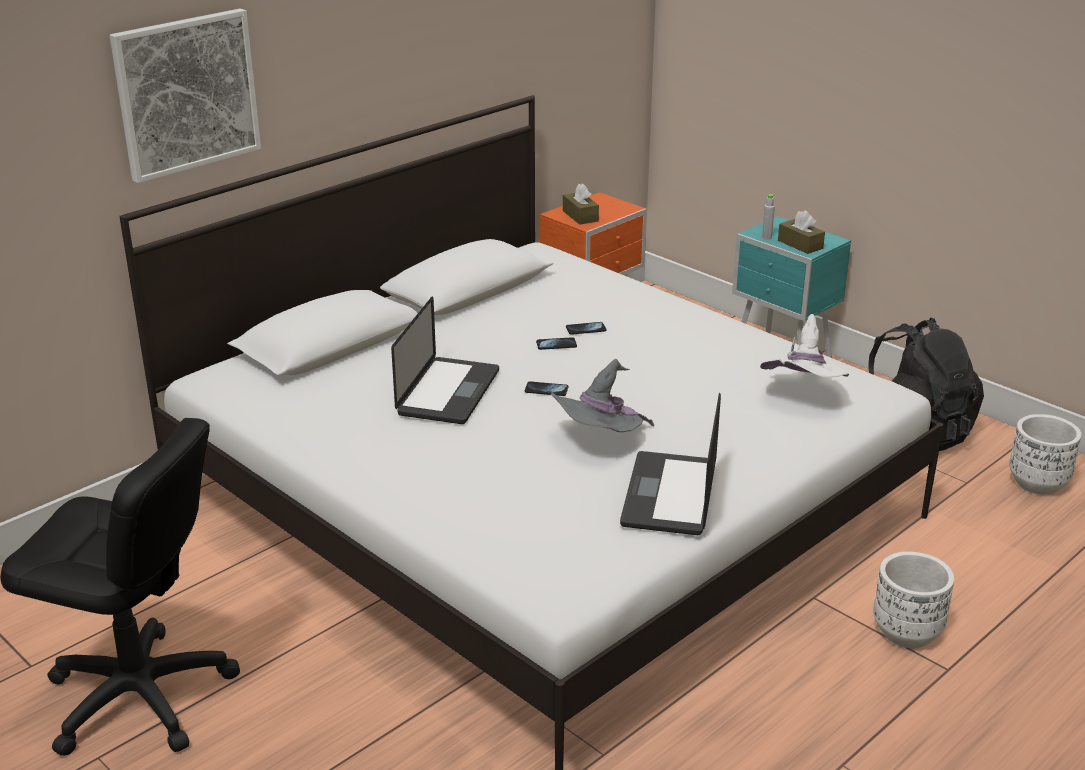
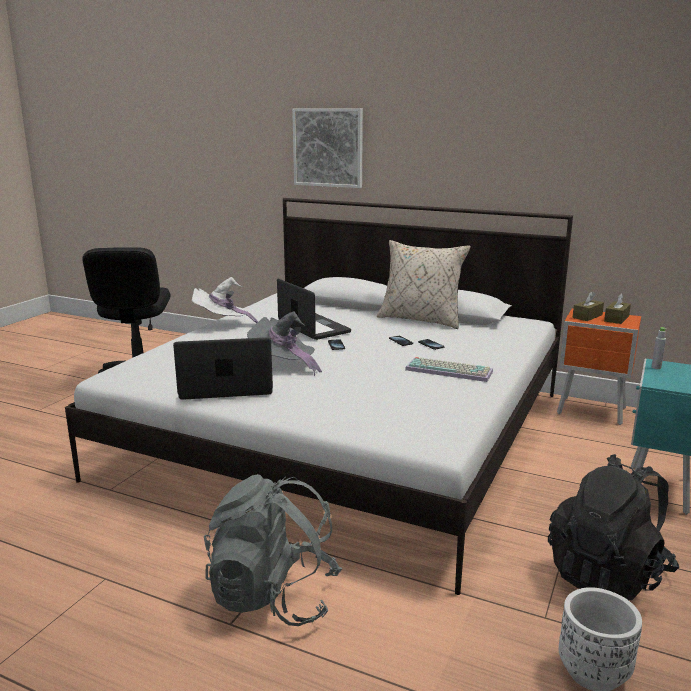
camera: 70 degrees right, 10 degrees down
(448, 392) = (313, 327): laptop -> laptop turned 120 degrees counterclockwise
(472, 311) = (421, 320): none -> beige pillow
(685, 339) = (450, 370): none -> keyboard
(800, 244) = (664, 379): brown tissue box -> brown tissue box (616, 319)
(802, 396) = (400, 414): white hat -> white hat (222, 325)
(907, 632) = (273, 596): white planter -> grey backpack

